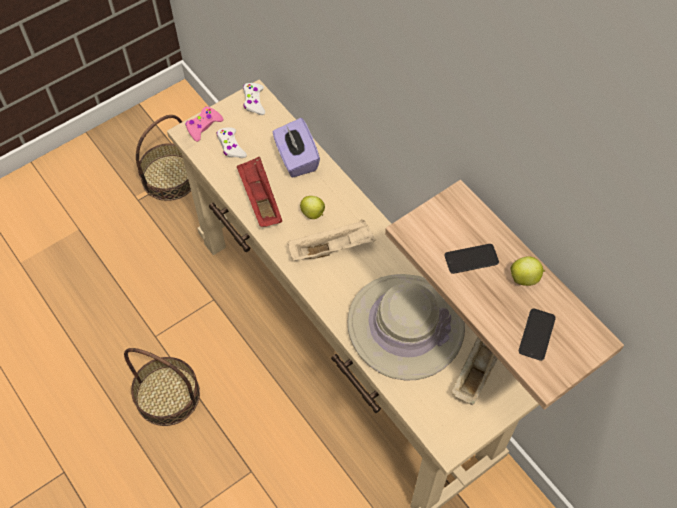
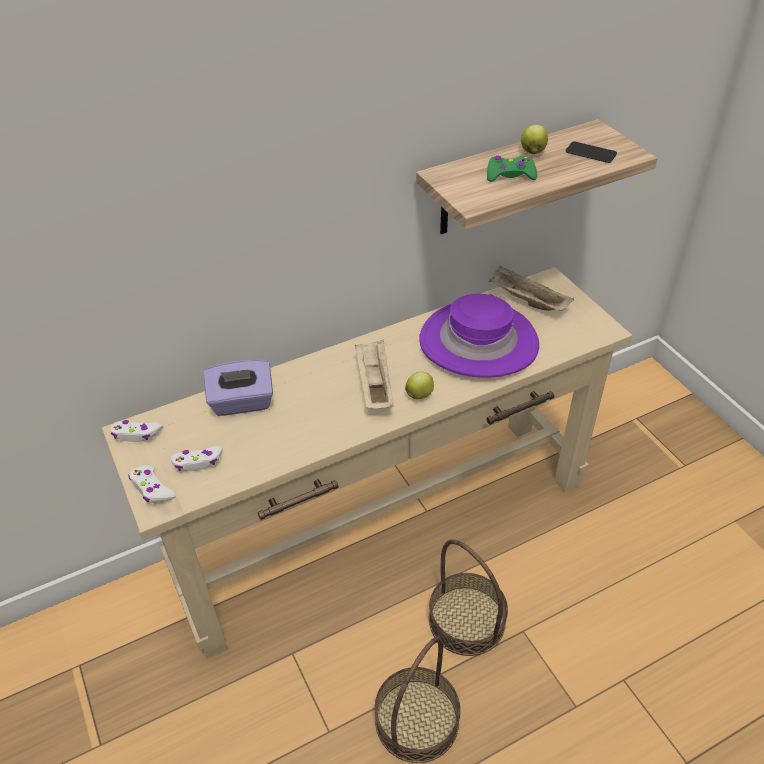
camera: 80 degrees left, 15 degrees down
(170, 177) = (81, 696): basket -> basket (467, 620)
(203, 126) = (152, 489): pink game controller -> white game controller
(260, 199) = (289, 441): red tray -> none
(313, 214) = (324, 395): apple -> apple (420, 394)
(405, 326) = (478, 342): beige hat -> purple hat
(471, 259) = (510, 175): phone -> green game controller

